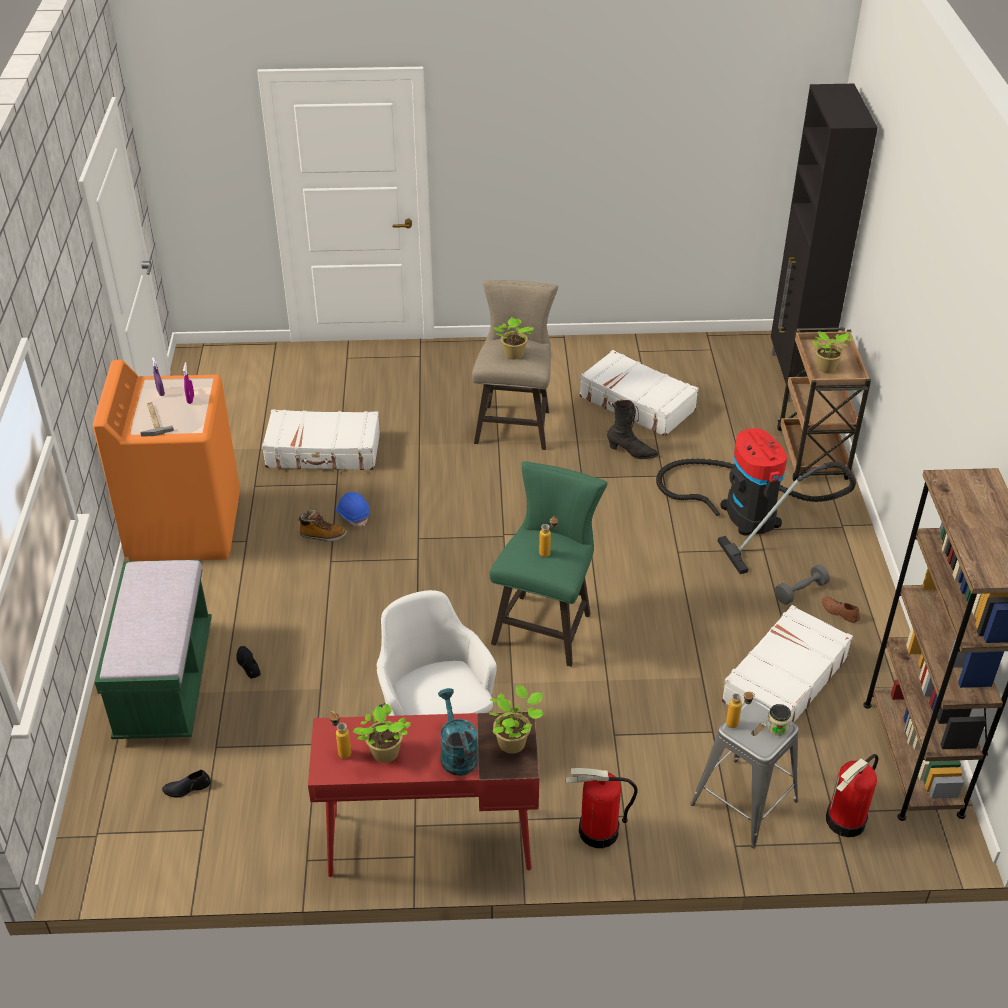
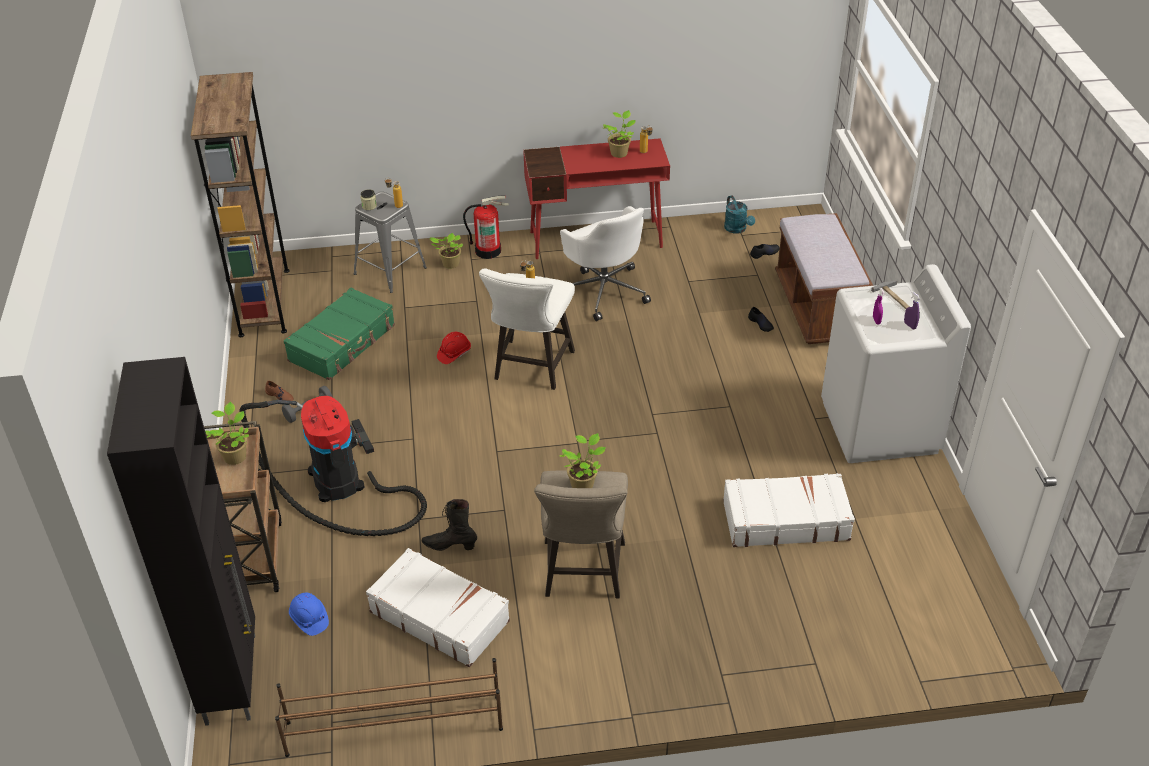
camera: 175 degrees right, 0 degrees up
(165, 682) = (817, 308): green bench -> brown bench
(184, 526) = (880, 427): orange washing machine -> white washing machine
(322, 535) = (747, 428): boot -> none
(353, 515) = (726, 451): blue hard hat -> blue hard hat (309, 619)
(456, 753) = (575, 156): turquoise watering can -> turquoise watering can (737, 229)
(514, 742) = (540, 162): potted plant -> potted plant (449, 264)
(546, 624) = (531, 369): green stool -> white stool
(640, 652) = (454, 354): none -> red hard hat
(665, 345) = (393, 725): none -> brown shoe rack
(783, 680) = (343, 343): white suitcase -> green suitcase
(846, 821) = (324, 266): fire extinguisher -> none

